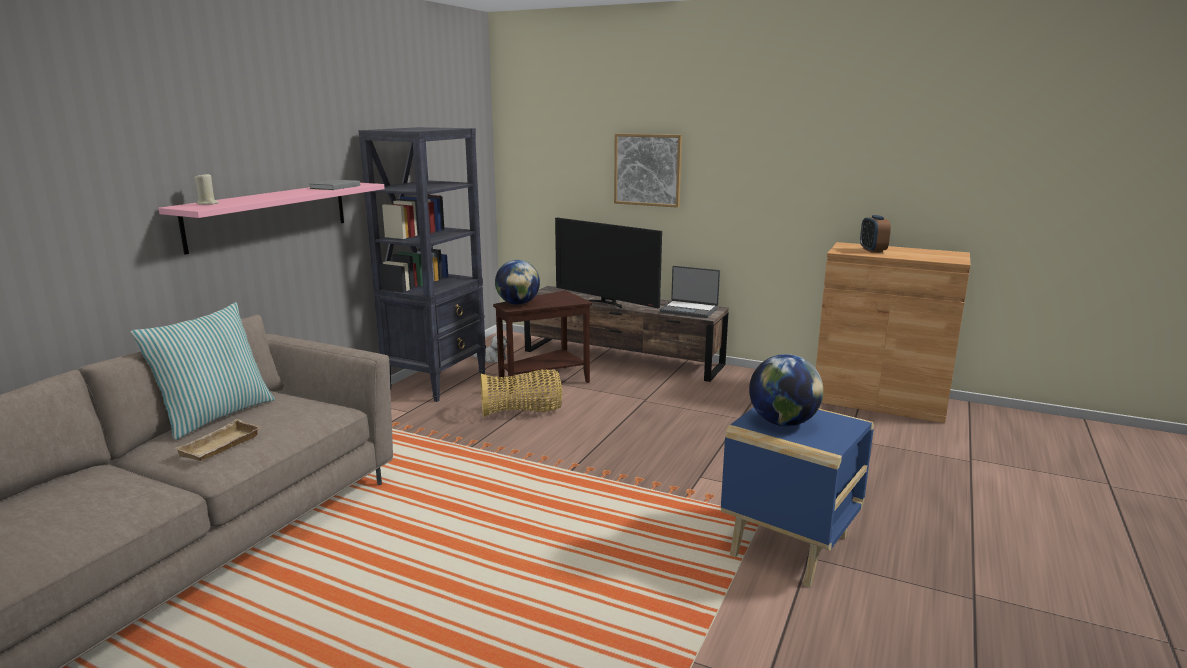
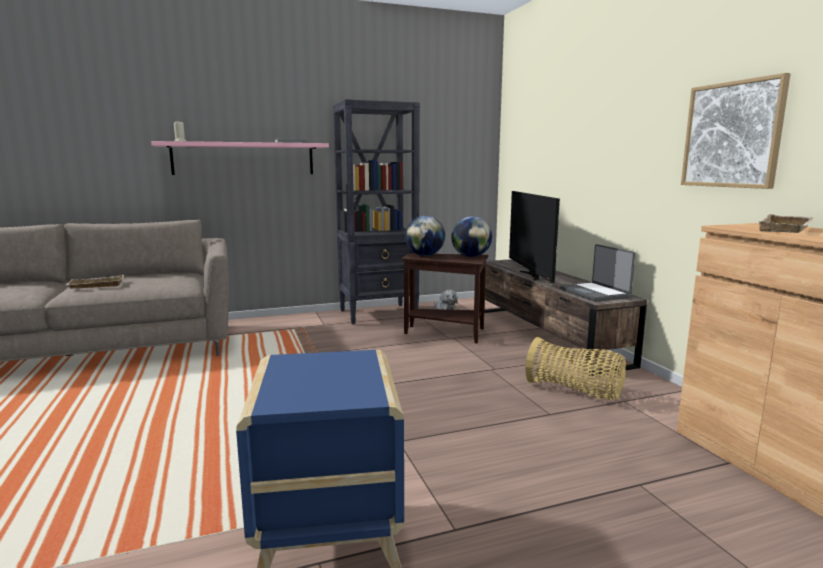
camera: 45 degrees right, 5 degrees down
(215, 415) = (139, 275): pillow -> none
(522, 412) = (385, 346): basket -> basket (575, 391)
(647, 170) = (591, 142): picture -> picture (732, 135)
(783, 422) = (309, 370): globe -> globe (471, 256)
(872, 250) = (787, 229): alarm clock -> beige tray

